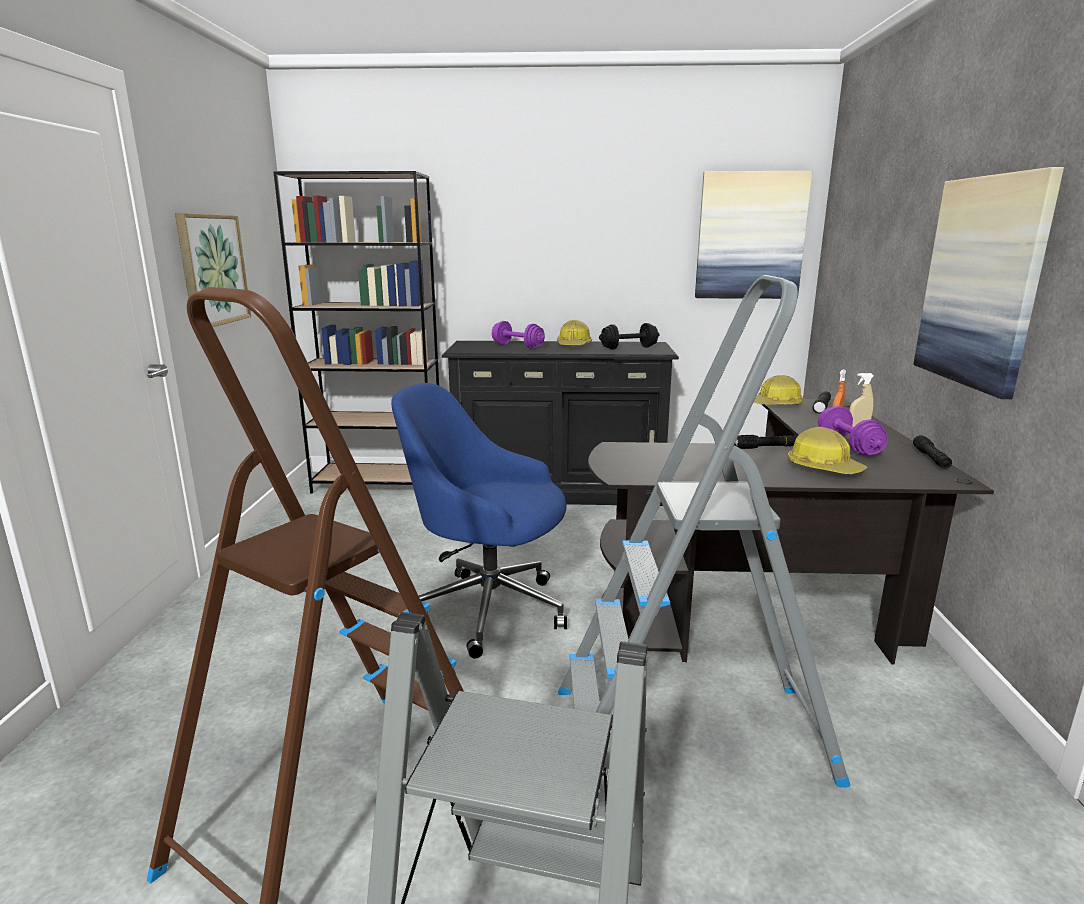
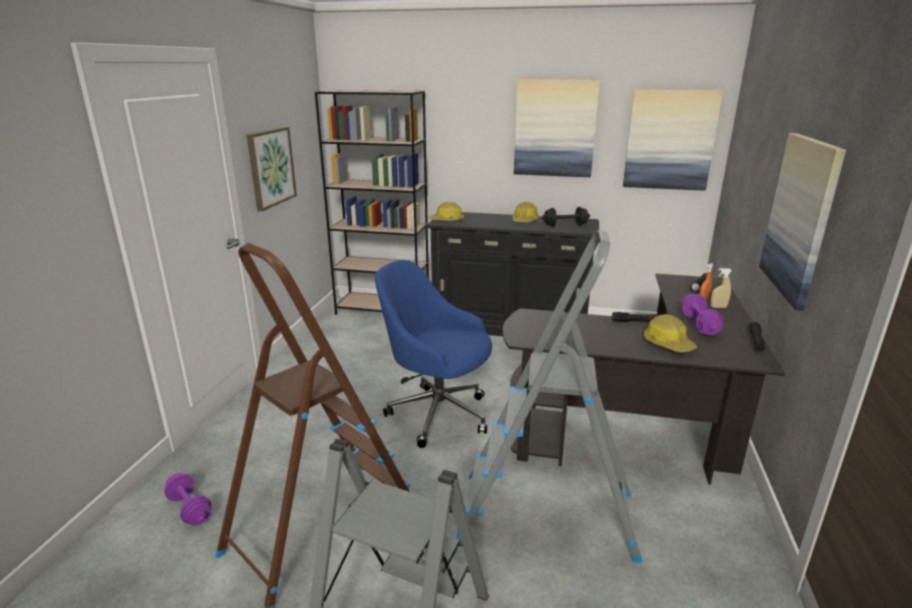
camera: 10 degrees right, 5 degrees up
(518, 346) = (483, 219): purple dumbbell -> purple dumbbell (190, 509)
(605, 224) = (555, 128): none -> picture
(775, 405) = (665, 281): hard hat -> hard hat (447, 220)

